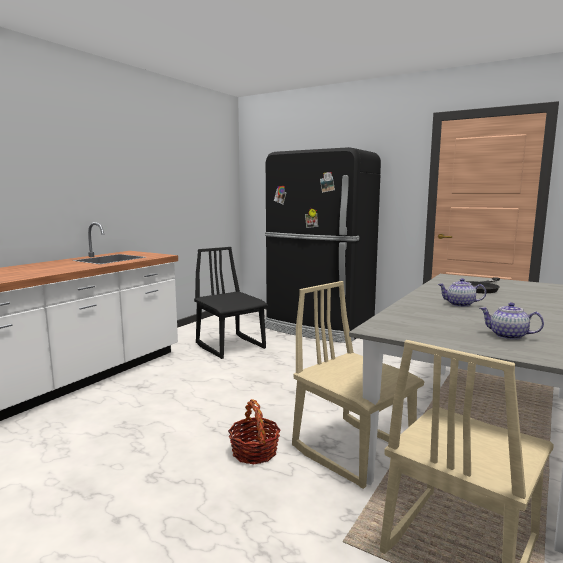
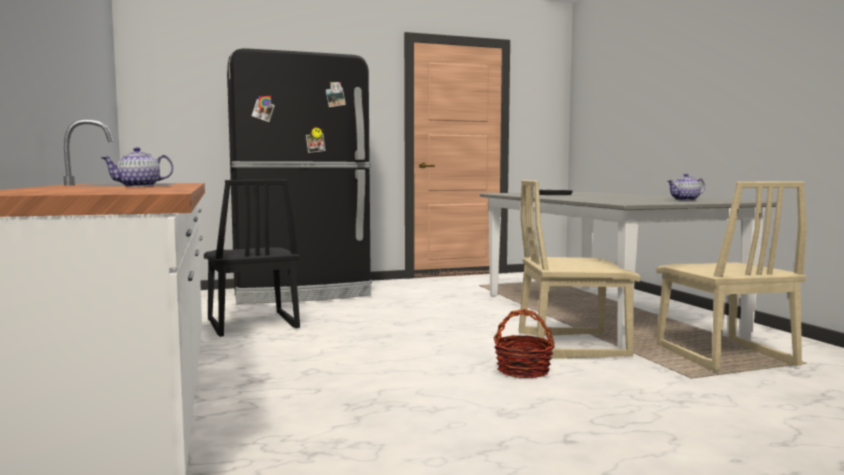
camera: 50 degrees left, 5 degrees down
(231, 346) = (251, 325): black chair -> black chair turned 120 degrees counterclockwise
(460, 304) = (592, 197): teapot -> teapot (138, 186)

